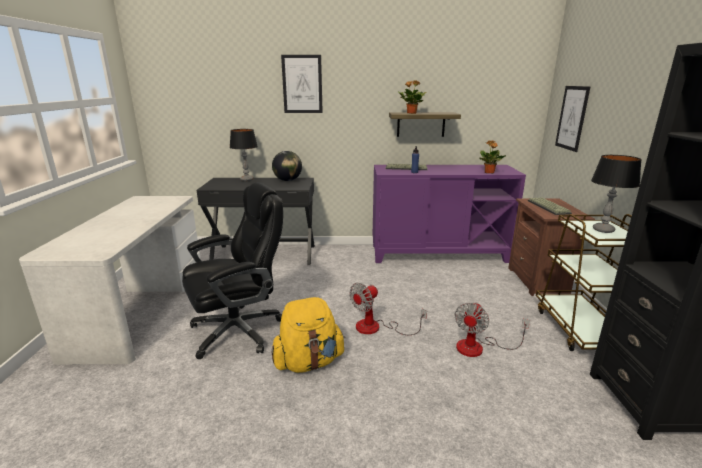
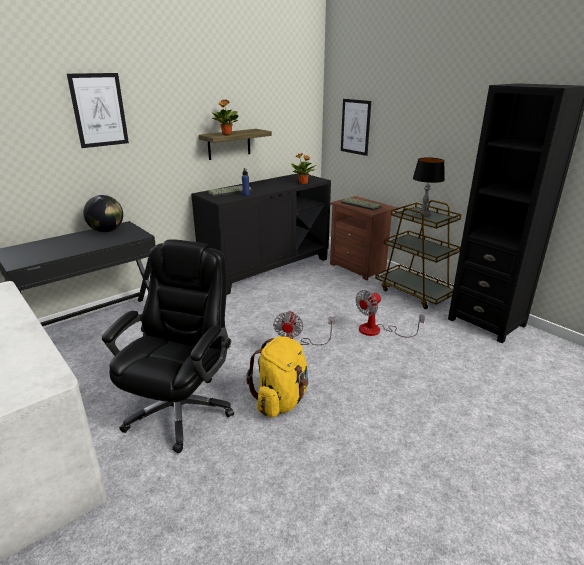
camera: 40 degrees left, 5 degrees up
(246, 179) = (50, 242): table lamp -> none
(438, 253) = (266, 268): purple cabinet -> black cabinet
(478, 347) = (378, 331): fan -> fan turned 60 degrees clockwise

